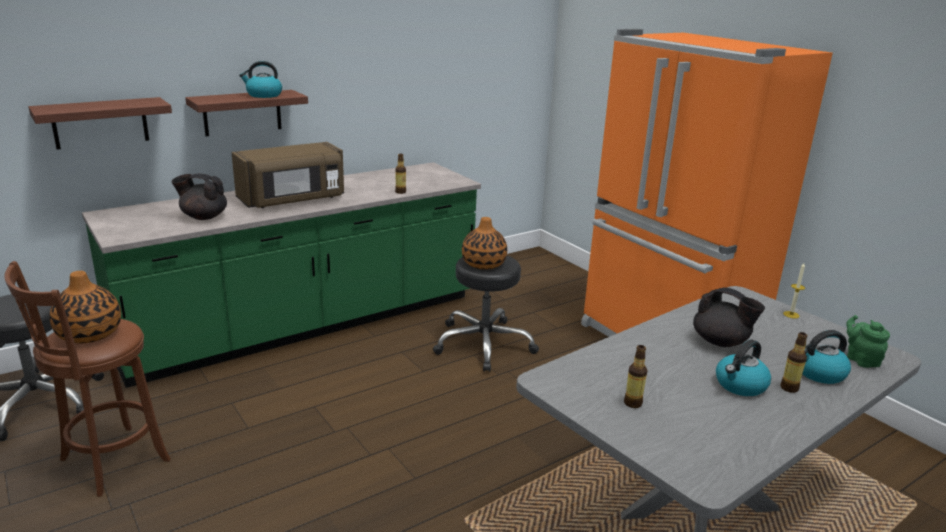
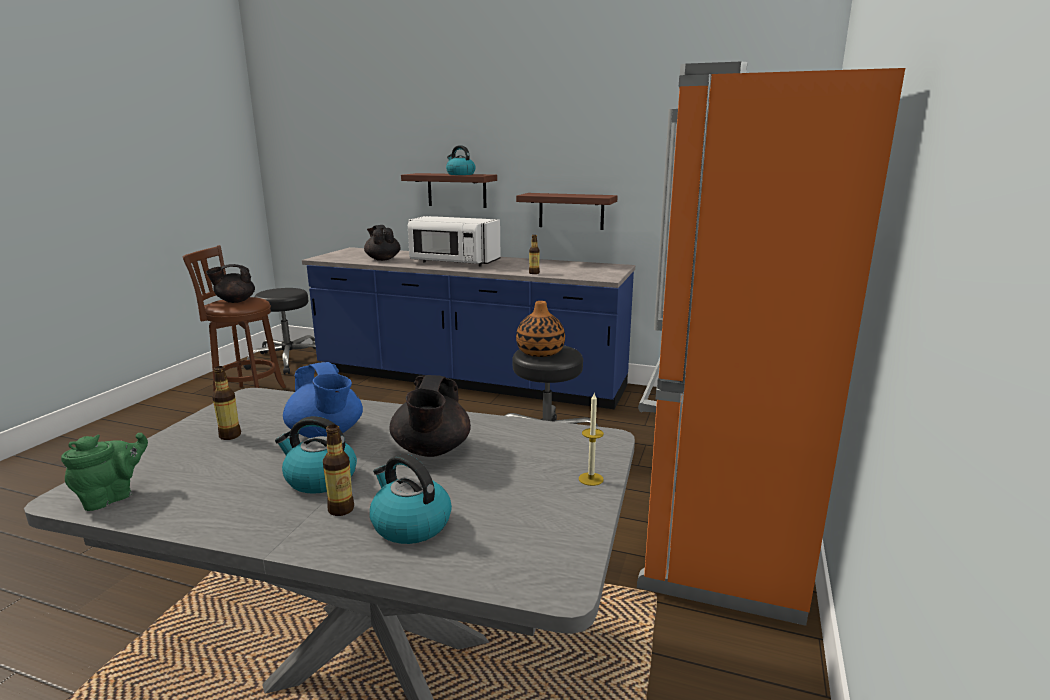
camera: 55 degrees right, 5 degrees down
(89, 334) = (235, 301): vase -> black teapot
(100, 123) = (365, 186): shelf -> shelf (571, 211)
(292, 200) = (453, 262): brown microwave -> white microwave
(307, 325) = (468, 380): green counter -> blue counter
(663, 367) = (326, 434): none -> blue teapot
(860, 359) = (501, 553): green teapot -> green teapot (112, 497)

